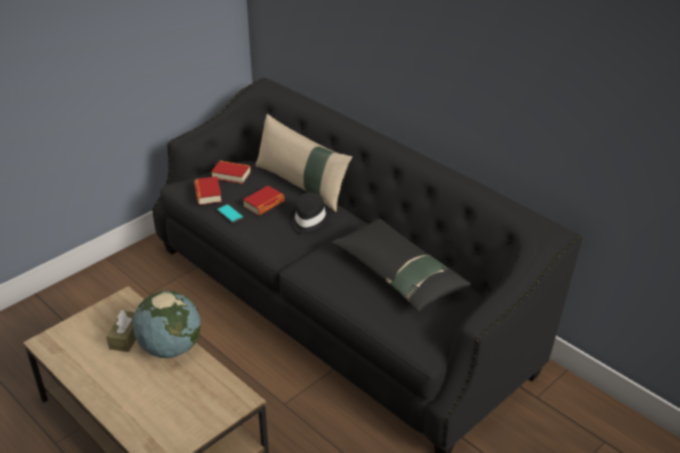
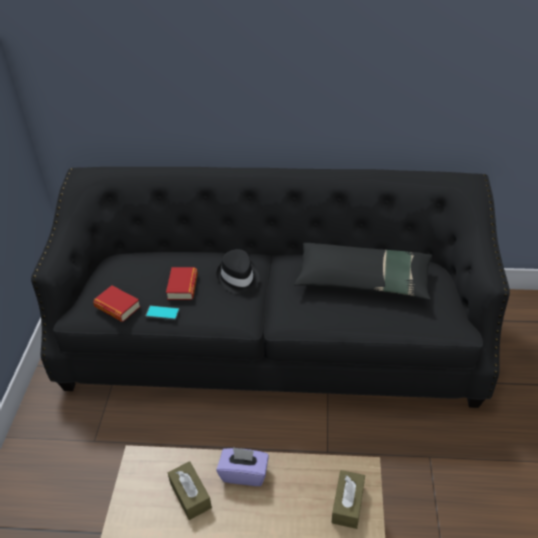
camera: 40 degrees left, 5 degrees up
(170, 348) = (244, 473): globe -> purple tissue box
(206, 409) = (348, 504): none -> brown tissue box
(231, 175) = (116, 277): book -> none
(302, 185) = (189, 252): beige pillow -> none

